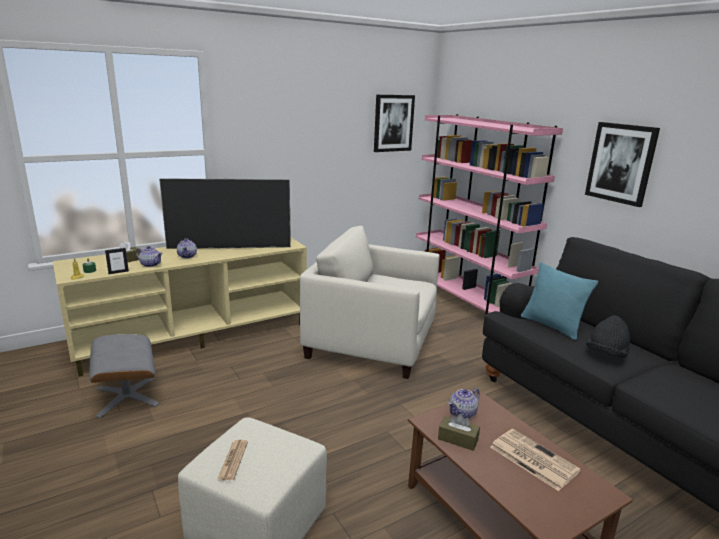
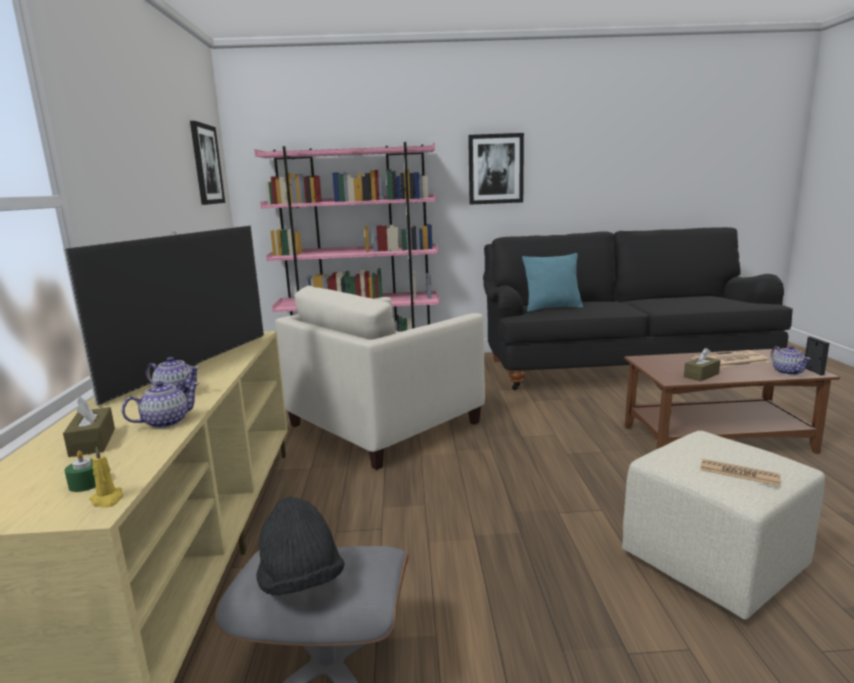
camera: 60 degrees left, 5 degrees down
(118, 272) = (157, 452): picture frame -> picture frame (813, 371)
(463, 413) = (659, 367): teapot -> teapot (787, 372)
(606, 354) = (610, 306): black hat -> black hat (301, 581)

